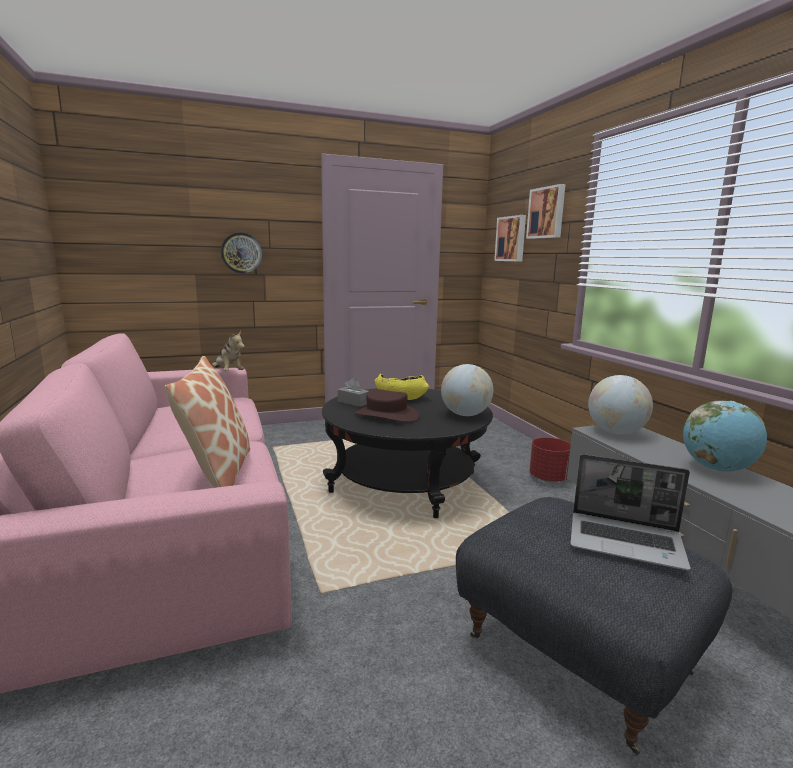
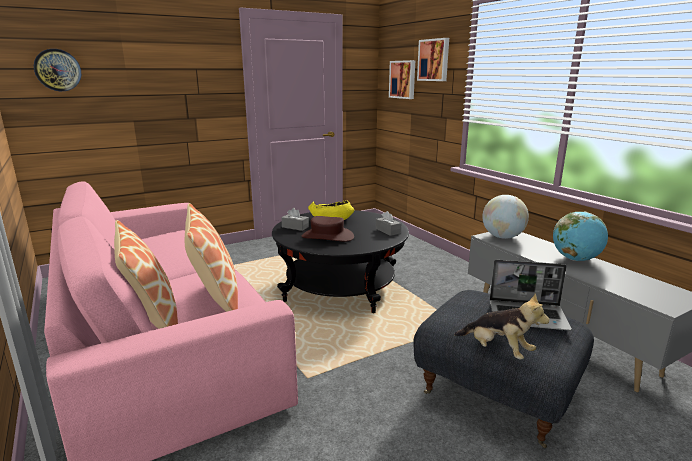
camera: 10 degrees left, 5 degrees up
(133, 493) = (152, 320): none -> pillow
(228, 372) = (179, 208): plush toy -> plush toy (497, 350)
(241, 253) = (174, 100): wall clock -> wall clock (58, 70)
(465, 415) = (388, 231): globe -> grey tissue box
(549, 478) = (448, 273): red planter -> none

